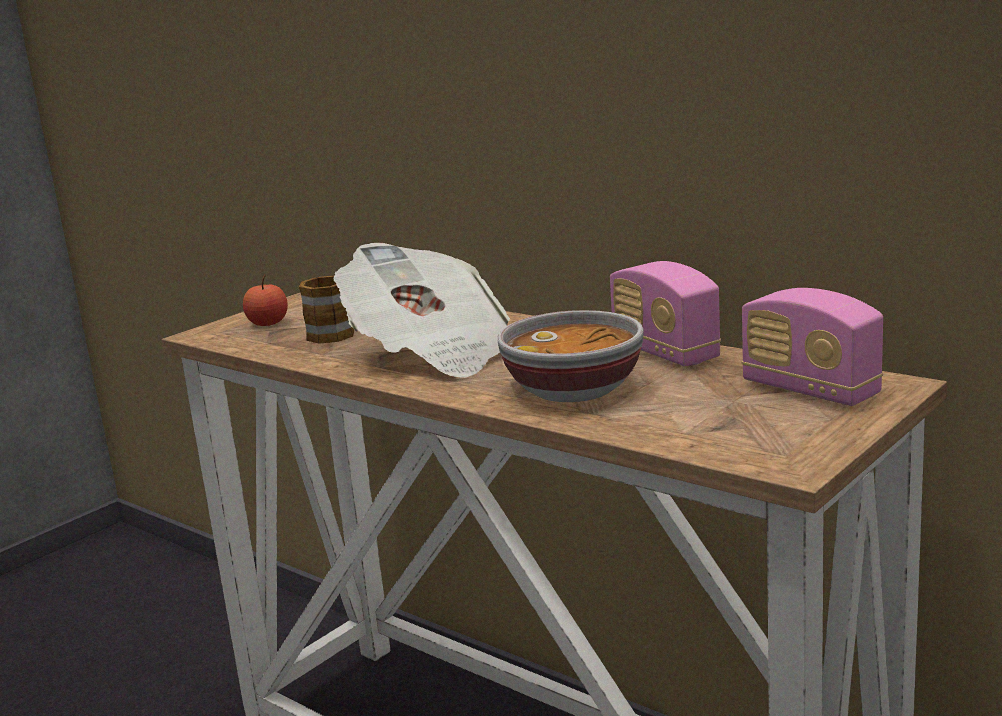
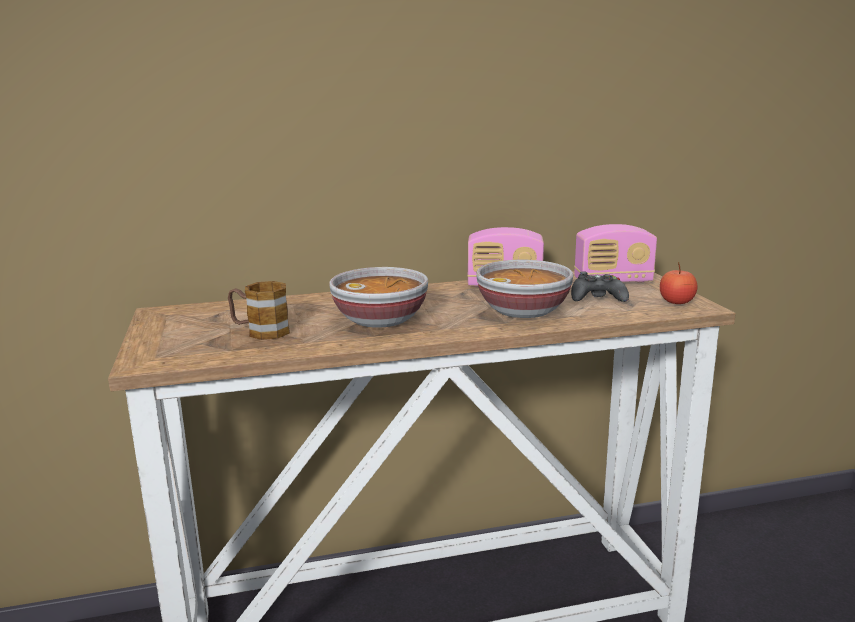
camera: 55 degrees left, 0 degrees up
(268, 323) = (184, 340): apple -> apple (676, 302)
(431, 353) = (381, 320): newspaper -> bowl
(707, 405) = (597, 298): none -> black game controller

